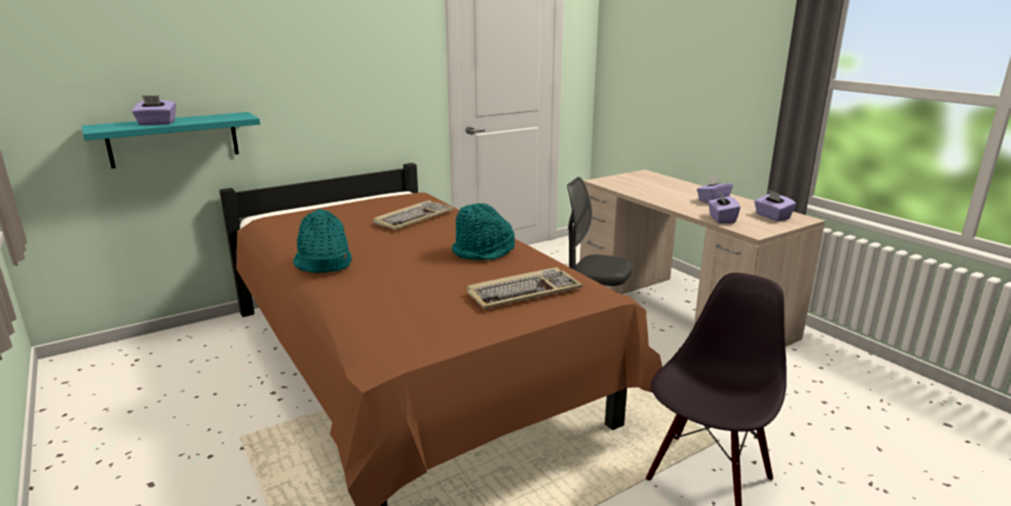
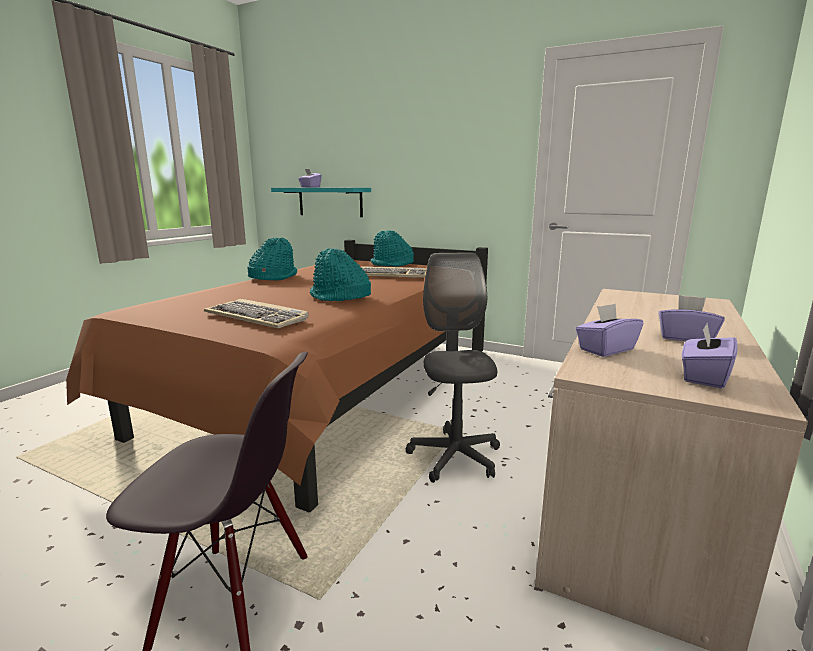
camera: 60 degrees right, 5 degrees down
(352, 207) = (392, 264): none -> turquoise hat

